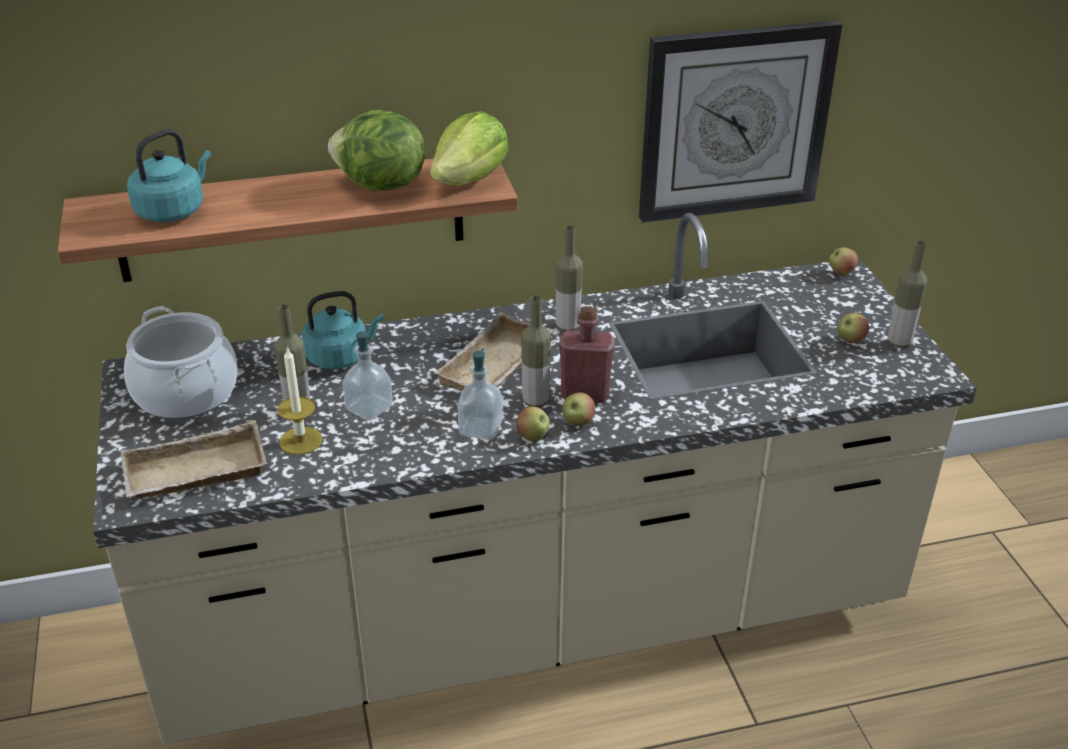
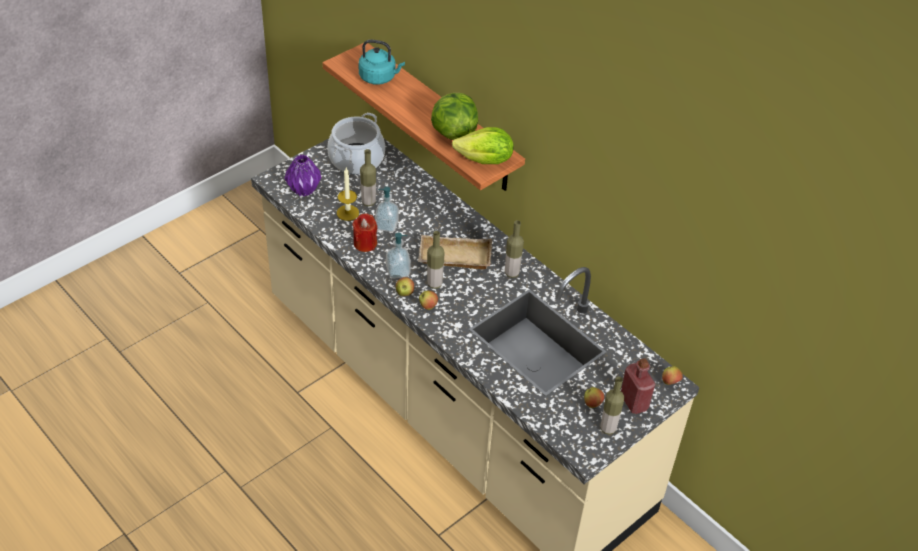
camera: 60 degrees right, 10 degrees up
(194, 474) = (303, 189): beige tray -> purple vase
(340, 356) = (421, 197): turquoise kettle -> none
(389, 444) = (365, 243): none -> red candle
(585, 394) = (454, 301): red bottle -> red bottle (634, 402)
(734, 121) = (643, 242): wall clock -> none

